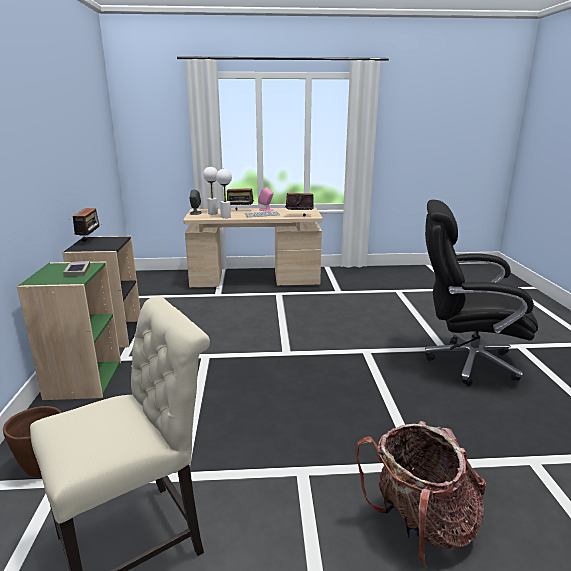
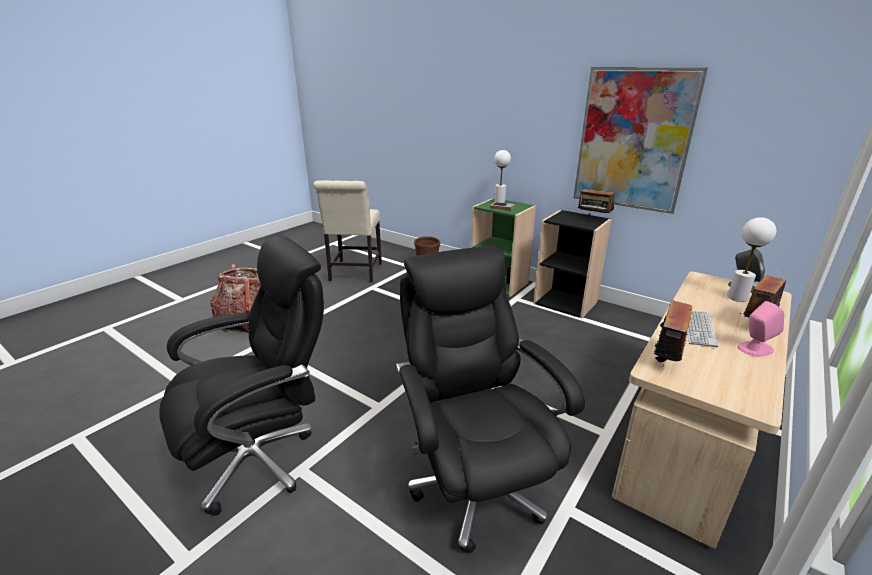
camera: 130 degrees right, 5 degrees up
(66, 155) = (633, 140): none -> picture
(226, 217) = (695, 298): white table lamp -> white table lamp (499, 201)
(362, 308) = (475, 485): none -> black office chair

